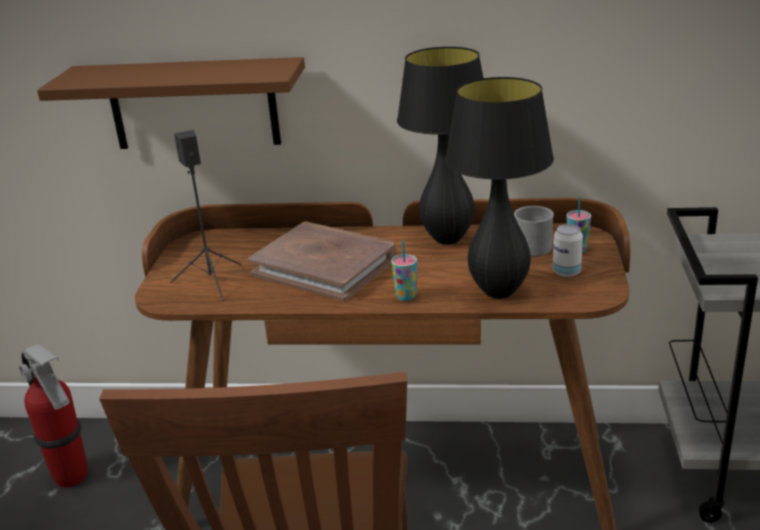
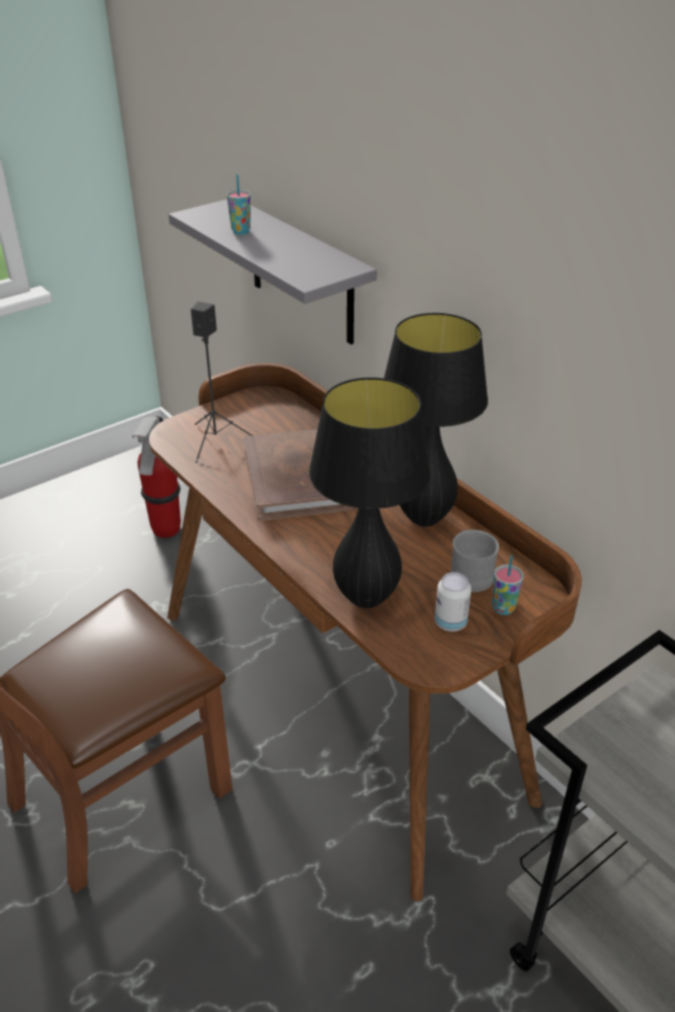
camera: 45 degrees right, 10 degrees up
(193, 104) = (301, 272): brown shelf -> grey shelf
(406, 296) = (300, 549): cup -> cup (241, 231)

